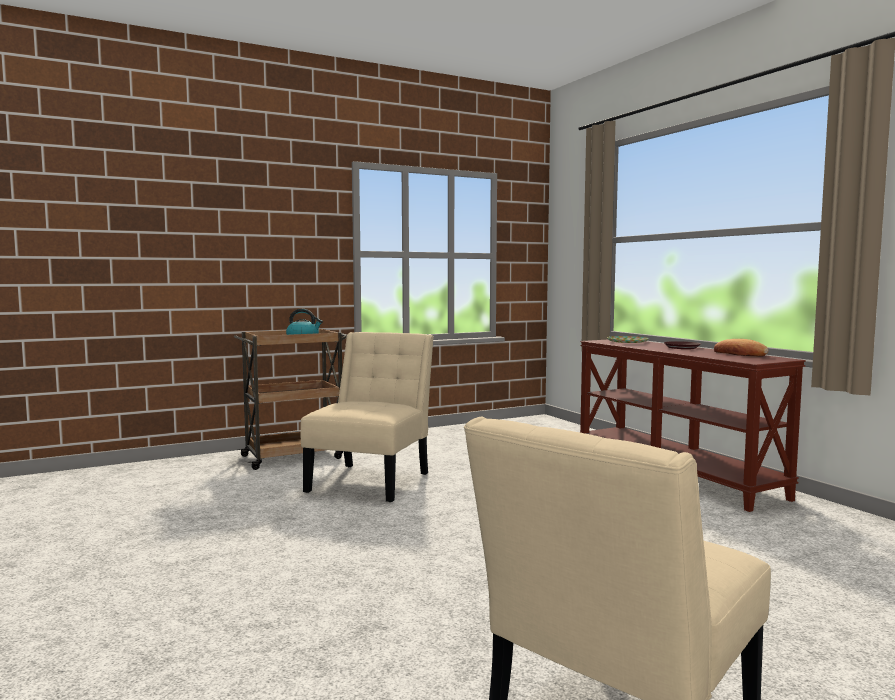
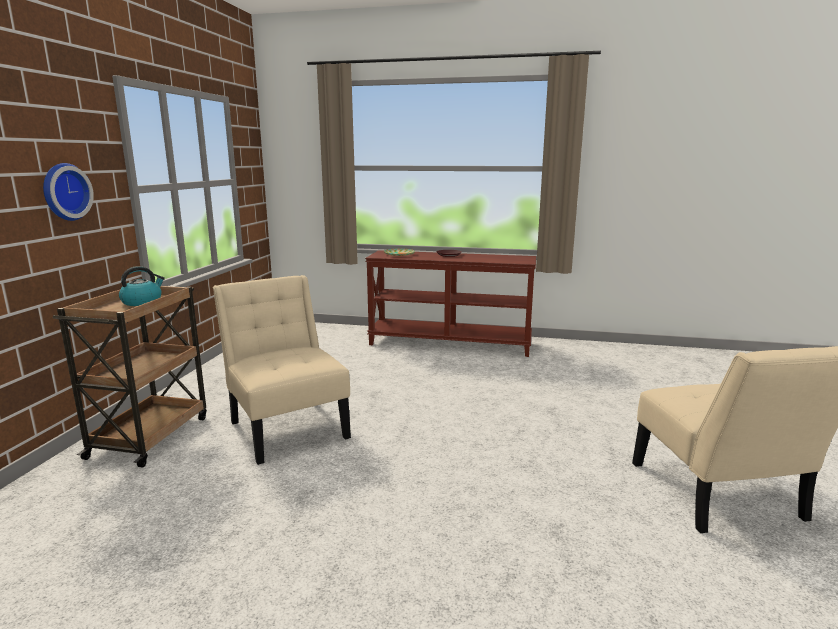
camera: 50 degrees left, 10 degrees up
(285, 250) = (64, 192): none -> wall clock
(739, 354) = (496, 256): bread -> none

